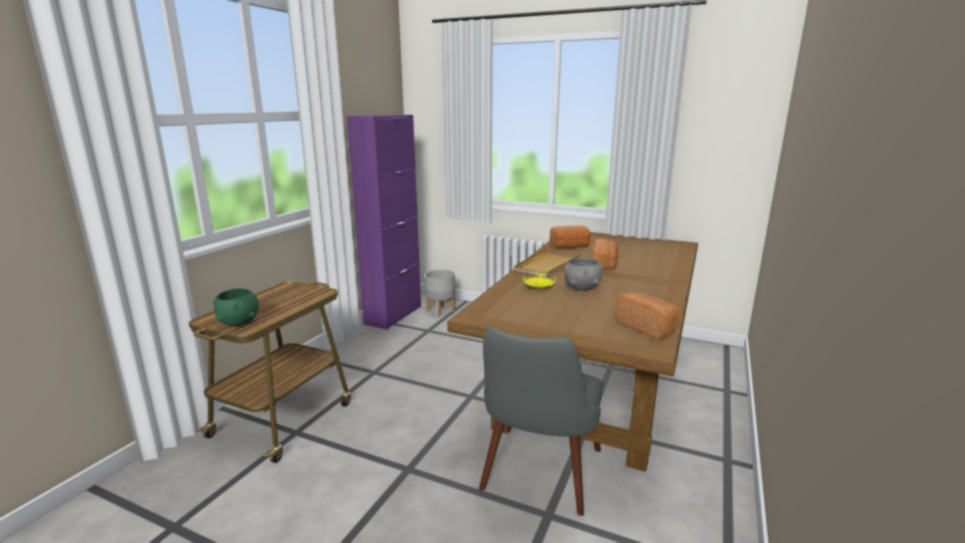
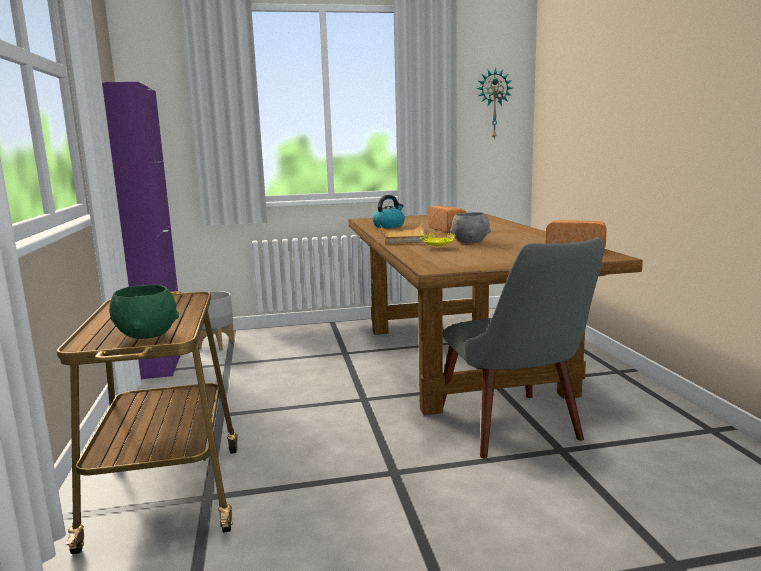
camera: 35 degrees left, 5 degrees down
(570, 247) = (389, 226): bread -> kettle
(729, 132) = (493, 104): none -> wall clock

